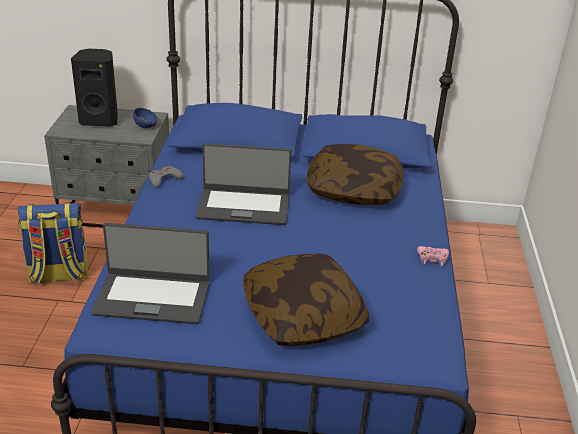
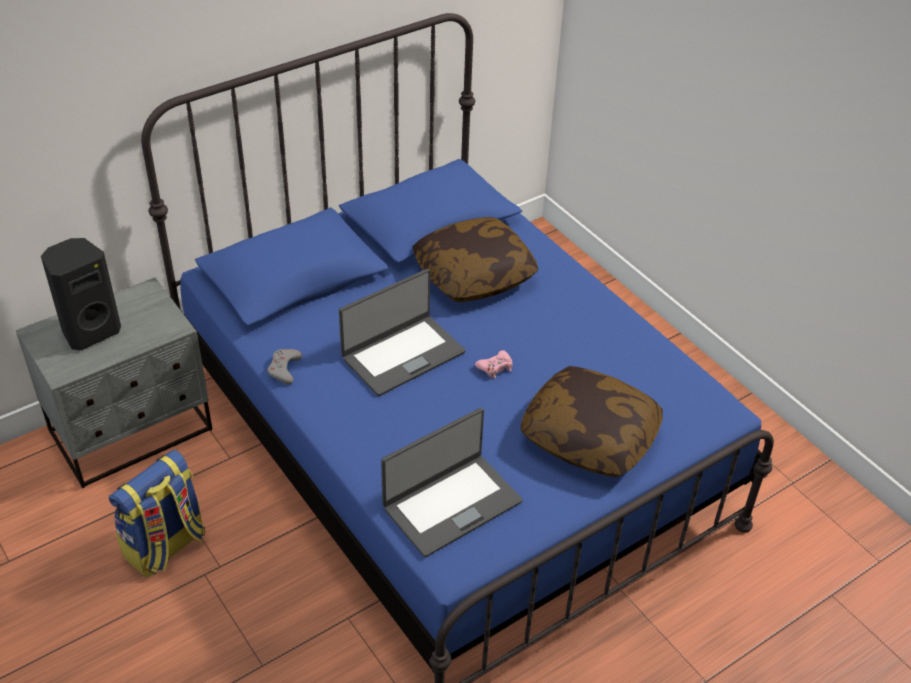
camera: 40 degrees left, 10 degrees up
(146, 126) = (157, 310): blue bowl -> none
(432, 259) = (618, 314): pink game controller -> pink game controller (495, 367)

